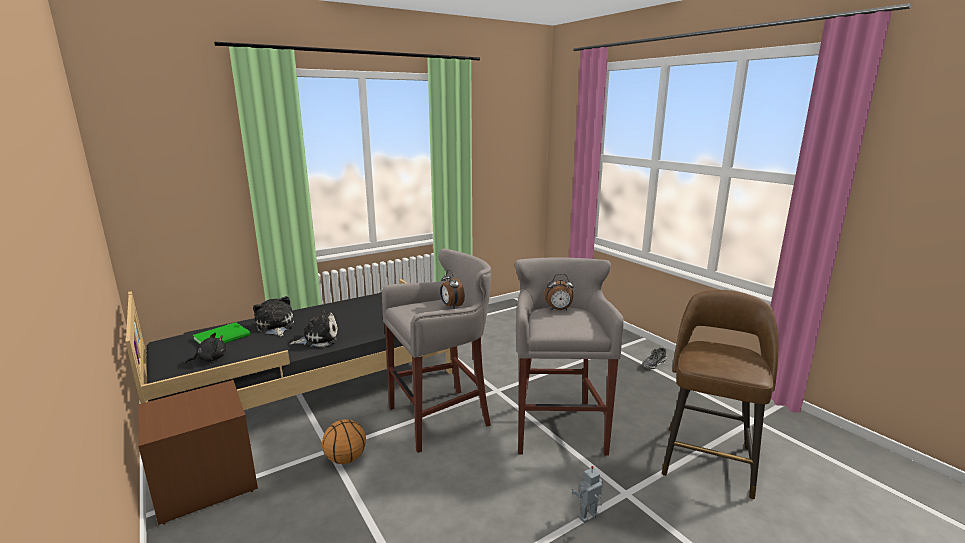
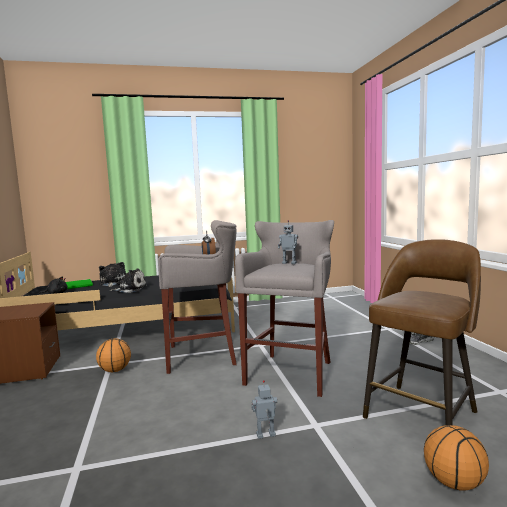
camera: 20 degrees right, 10 degrees down
(558, 310) = (289, 263): alarm clock -> toy robot
(773, 532) = (454, 483): none -> basketball

